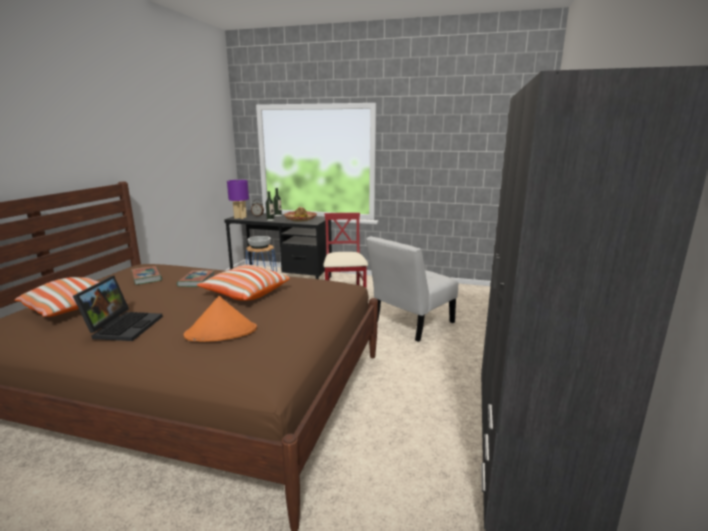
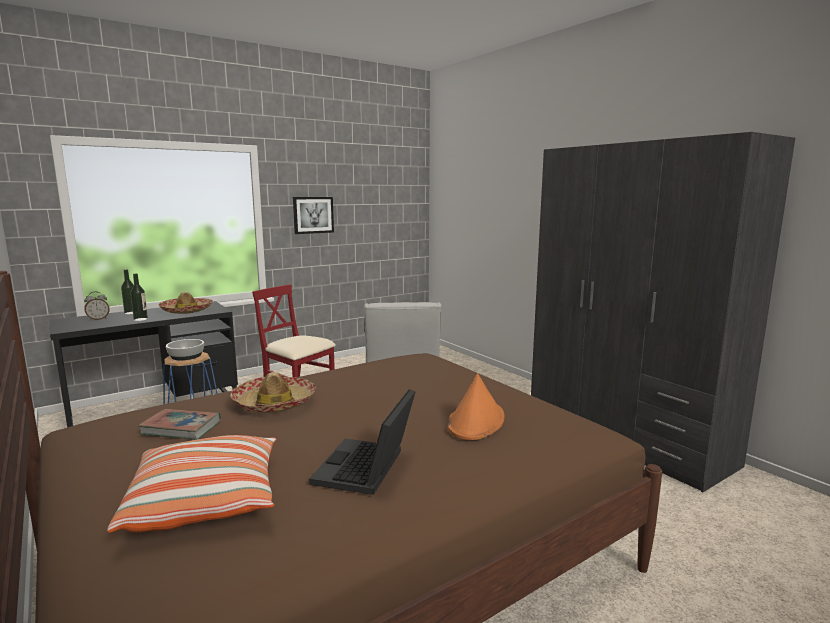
camera: 50 degrees left, 5 degrees down
(124, 326) = (367, 469): laptop -> laptop turned 120 degrees counterclockwise
(196, 281) = (275, 403): book -> hat
(240, 218) = (76, 327): purple table lamp -> none
(245, 293) = (376, 390): pillow -> none
(417, 159) = (313, 215): none -> picture

